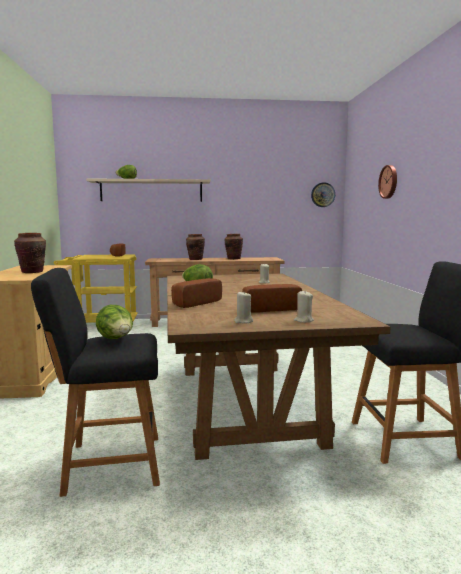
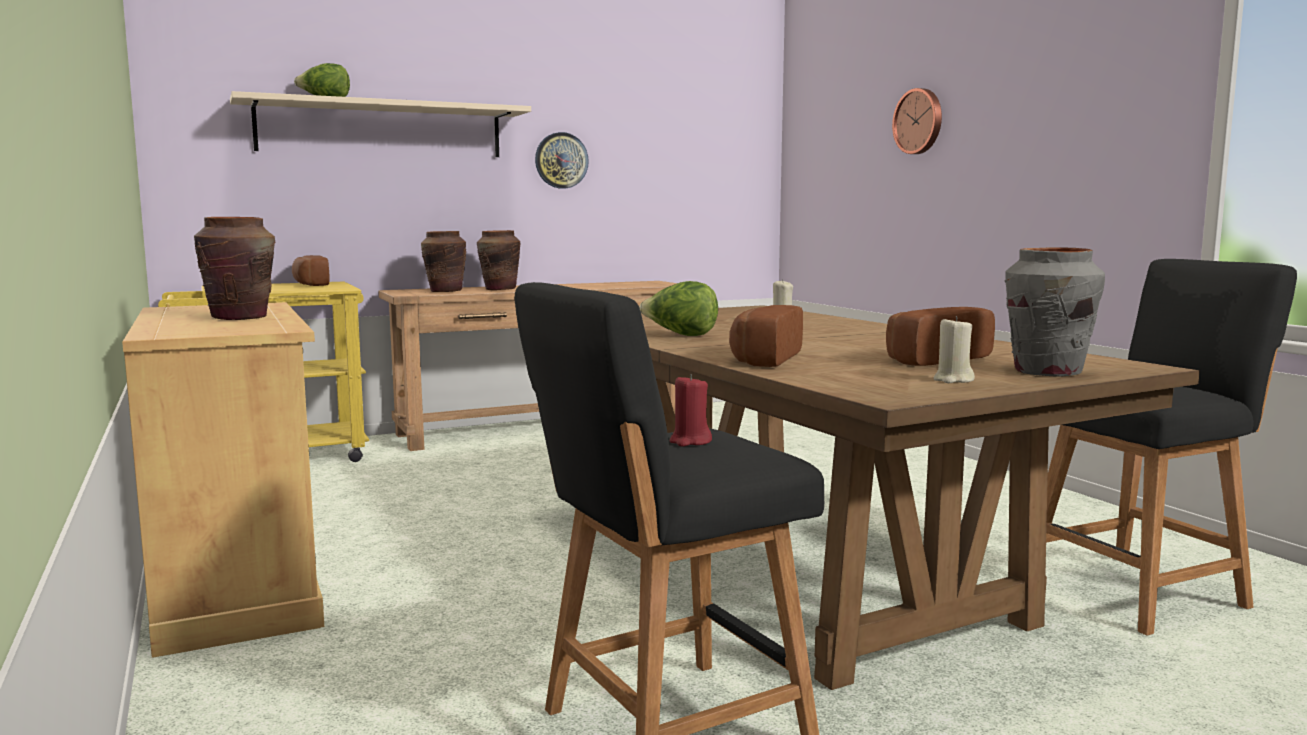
camera: 20 degrees left, 0 degrees up
(116, 339) = (690, 441): lettuce -> red candle
(233, 259) = (580, 286): brown vase -> brown vase (445, 291)
(303, 320) = (1047, 372): beige candle -> grey vase
(323, 194) = (743, 148): wall clock -> wall clock (561, 160)

